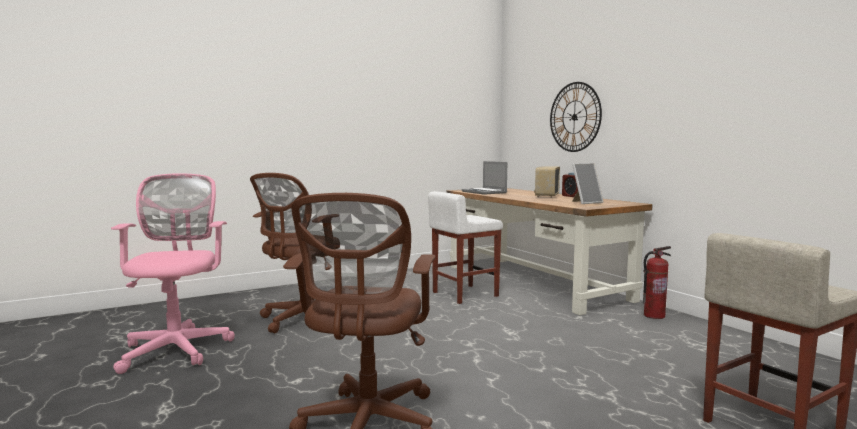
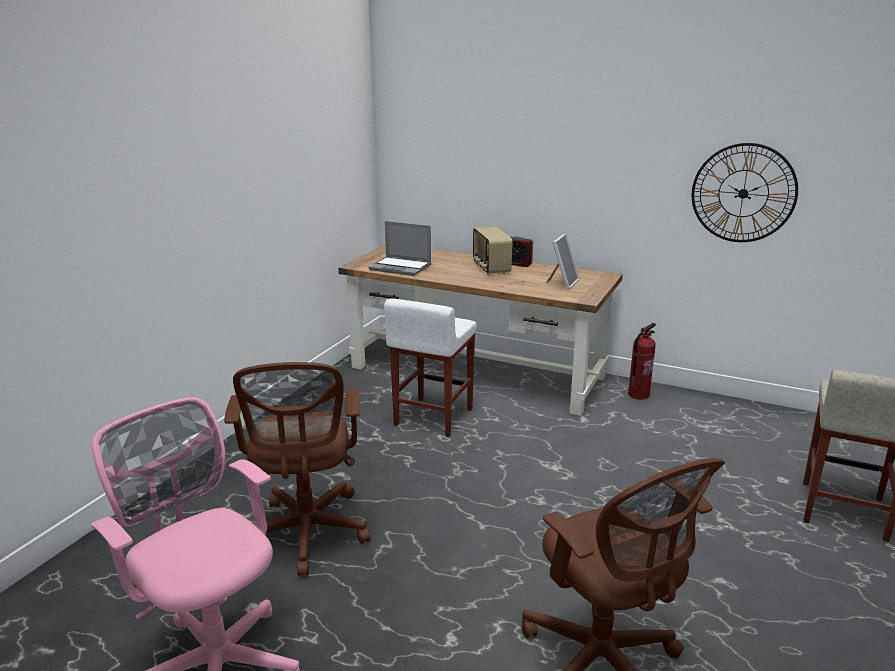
camera: 35 degrees left, 15 degrees up
(574, 117) = (509, 161): wall clock -> wall clock (743, 193)

